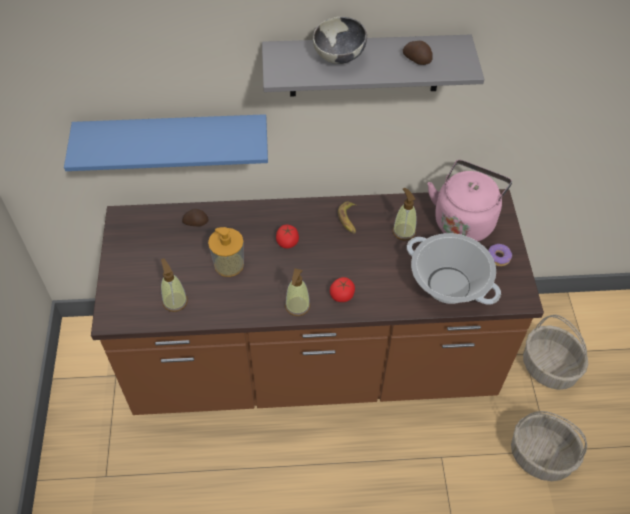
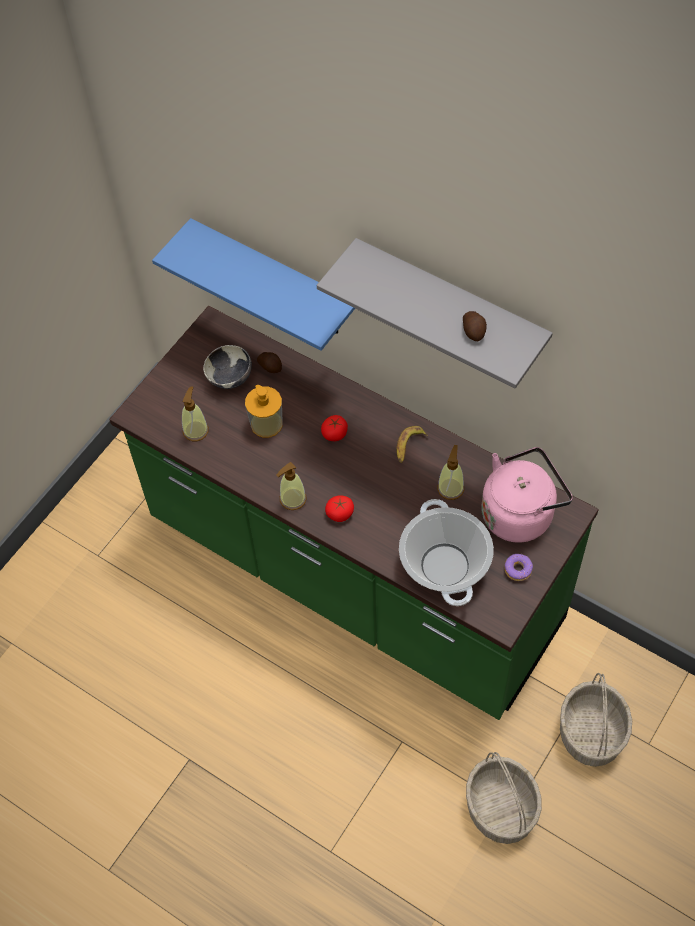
camera: 40 degrees right, 5 degrees up
(313, 364) = (353, 574): brown counter -> green counter
(339, 57) = (407, 290): bowl -> bowl (230, 378)

